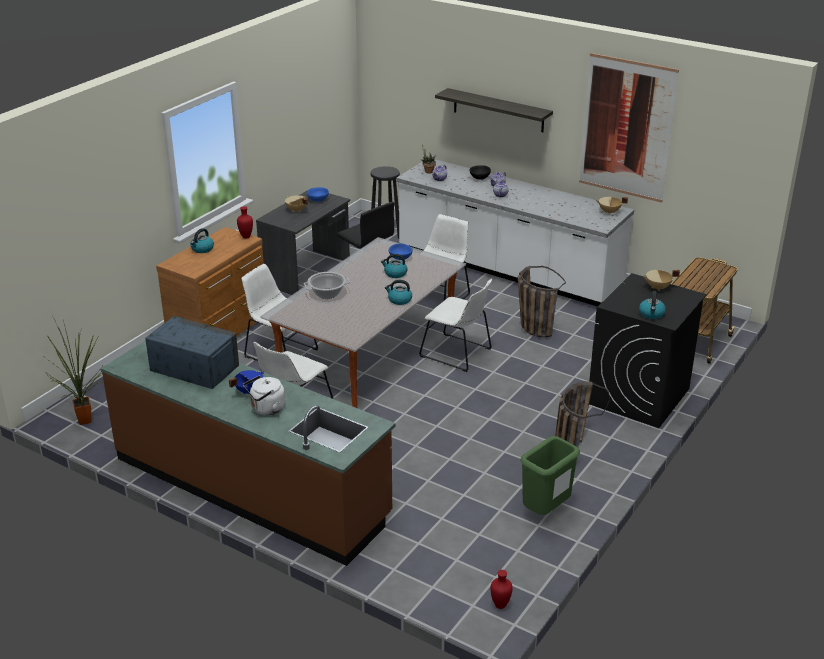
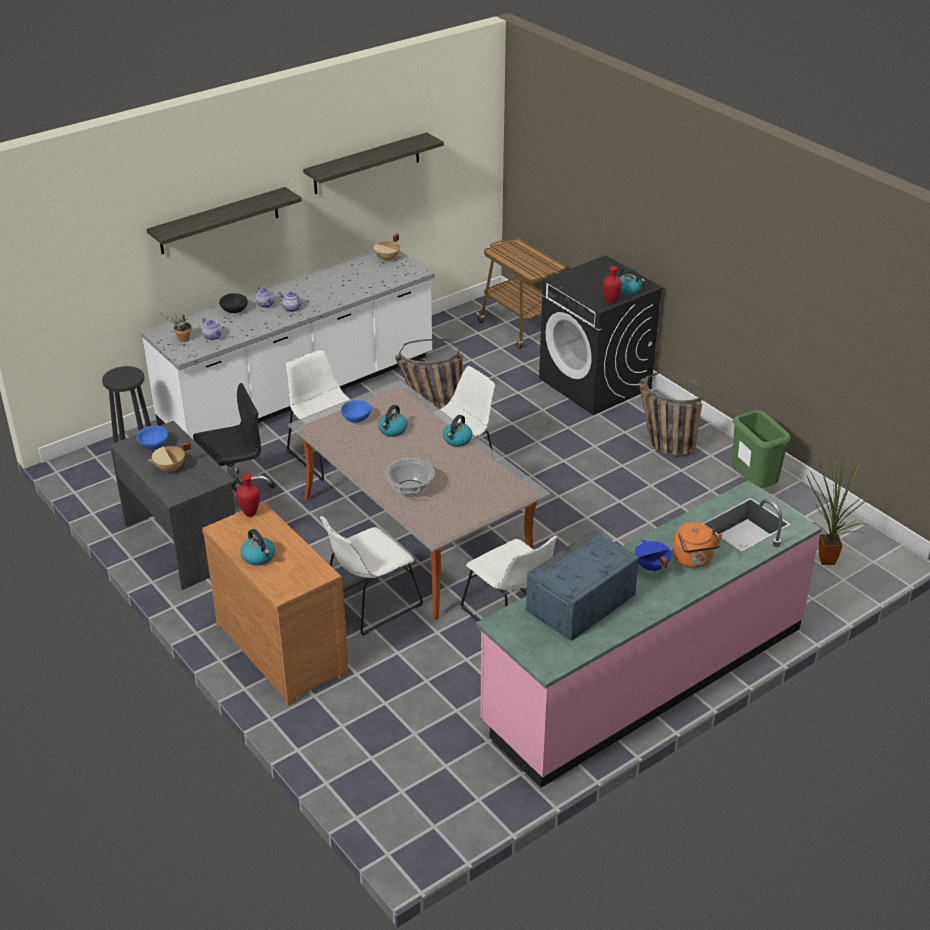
camera: 70 degrees left, 5 degrees up
(85, 419) = (432, 813): potted plant -> potted plant (823, 560)
(251, 487) = (644, 675): brown counter -> pink counter
(266, 409) = (693, 560): white kettle -> orange kettle
(500, 606) = (877, 546): red vase -> red vase (611, 302)
(626, 128) = (367, 163): picture -> shelf
(658, 288) = (581, 274): beige cooking pot -> none

